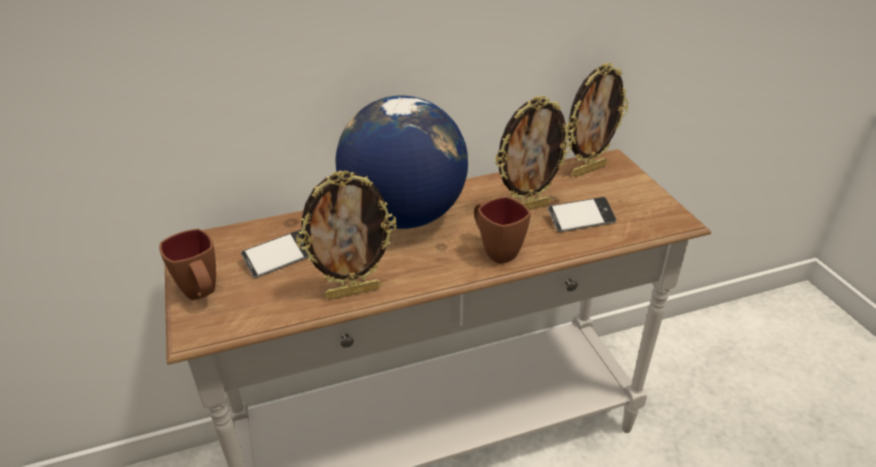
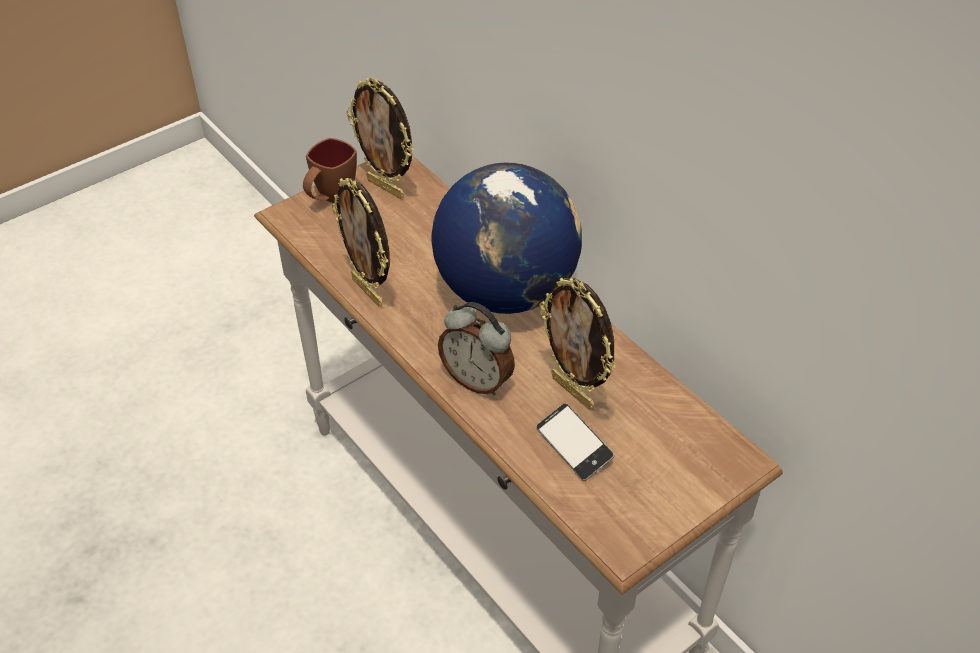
camera: 70 degrees right, 10 degrees up
(280, 258) = (398, 226): phone -> none
(496, 250) = (477, 380): brown mug -> alarm clock
(588, 170) = (696, 437): picture frame -> picture frame (386, 188)

